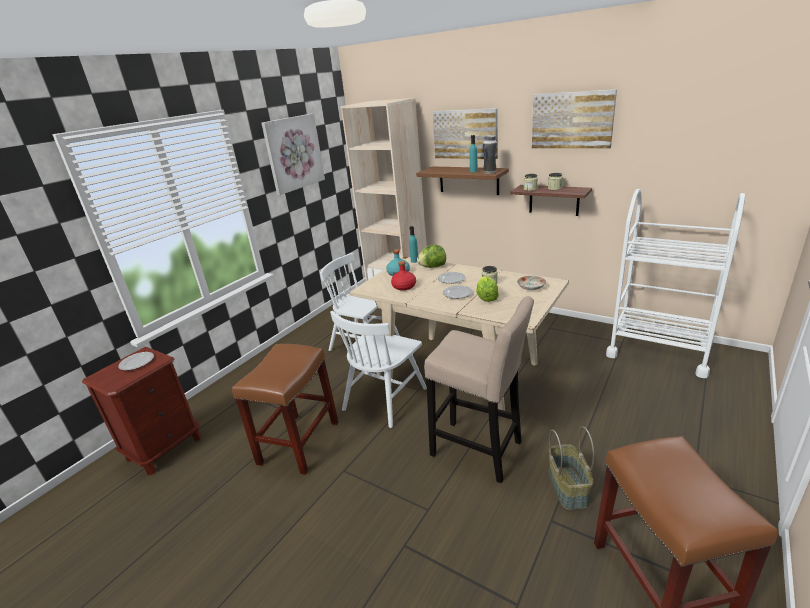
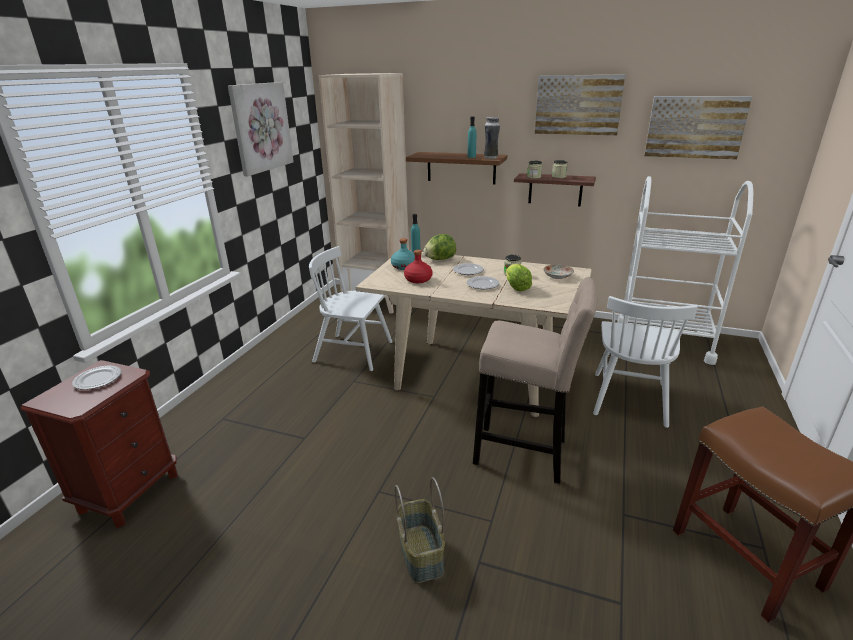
camera: 15 degrees left, 0 degrees up
(299, 442) = (312, 466): brown stool -> none
(385, 398) = (399, 409): white chair -> white chair (629, 398)
(465, 134) = (459, 116): picture -> picture (695, 127)
(569, 487) = (628, 479): basket -> basket (422, 553)

